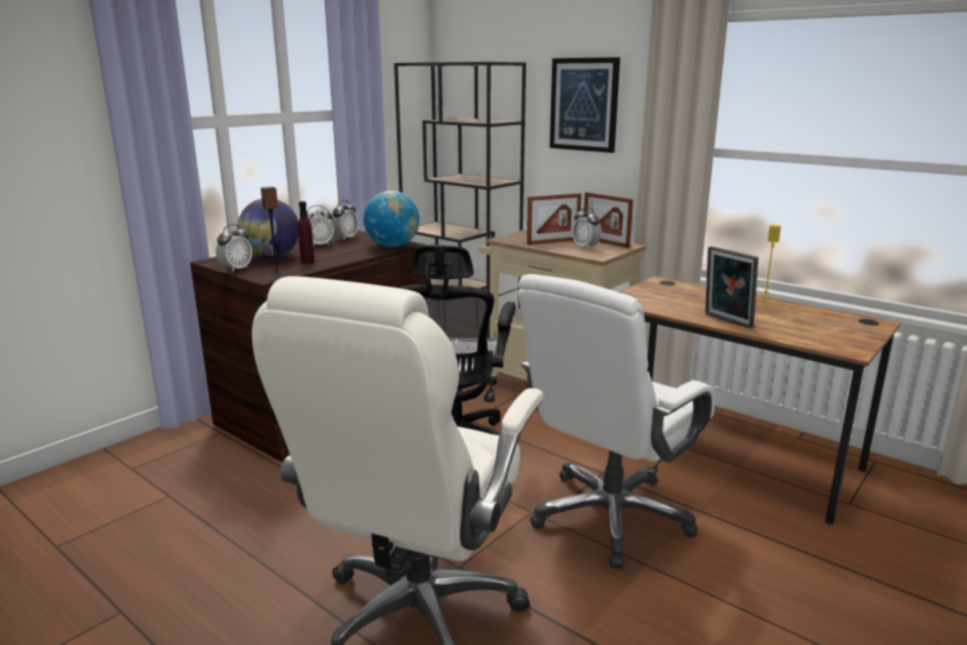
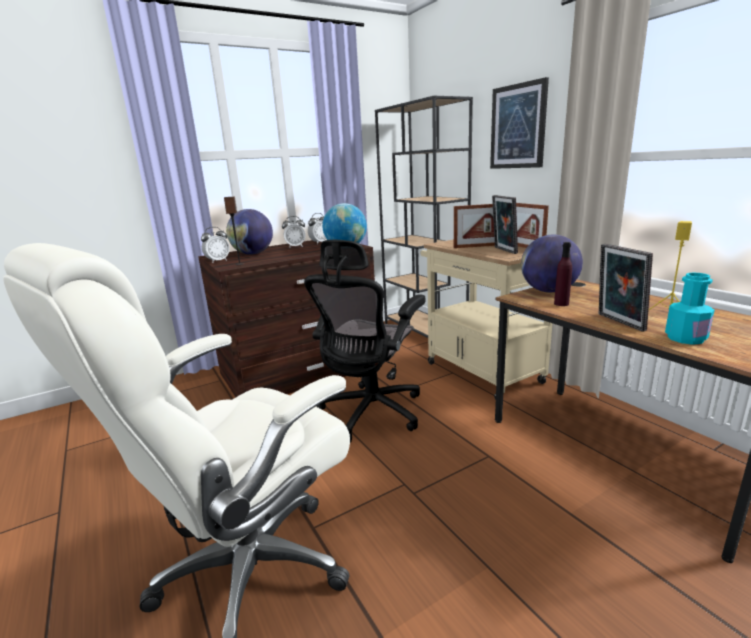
camera: 20 degrees right, 0 degrees up
(307, 261) = (271, 257): purple bottle -> purple bottle (561, 304)
(586, 247) = (503, 250): alarm clock -> picture frame
(610, 516) = (474, 503): white office chair -> none
(644, 292) = (548, 291): none -> globe
(786, 332) = (685, 338): none -> turquoise bottle

